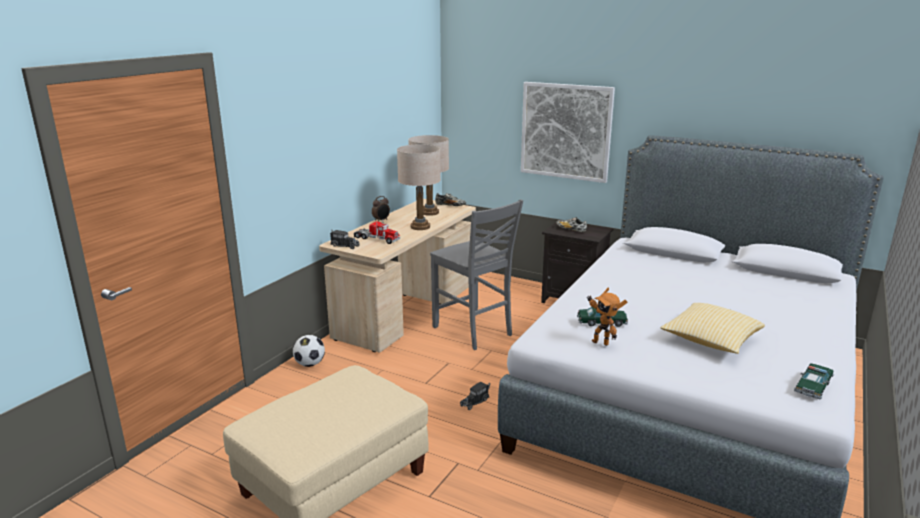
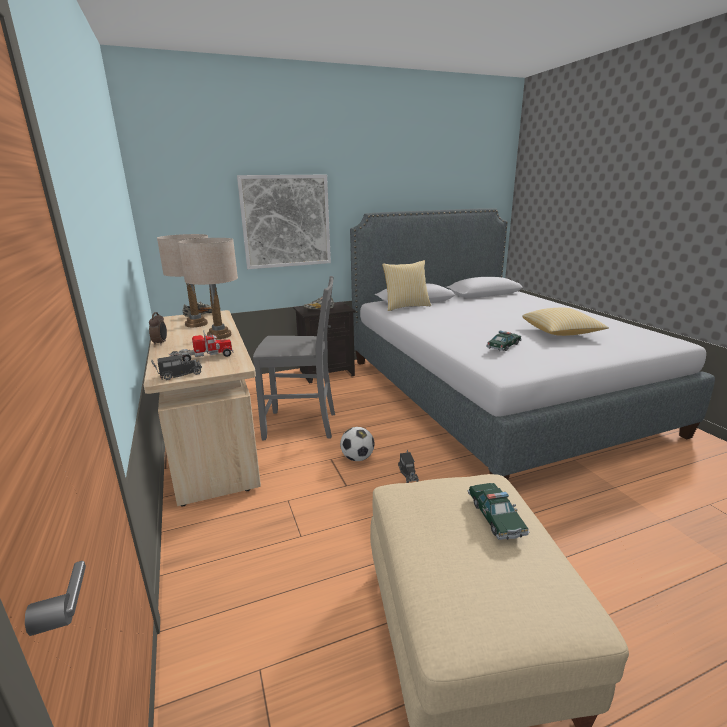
camera: 50 degrees left, 0 degrees up
(310, 364) = (199, 547): football -> football (357, 458)
(601, 342) = (535, 357): toy robot -> none
(644, 254) = (406, 306): none -> pillow
(813, 387) = (645, 333): toy car -> toy car (495, 517)

